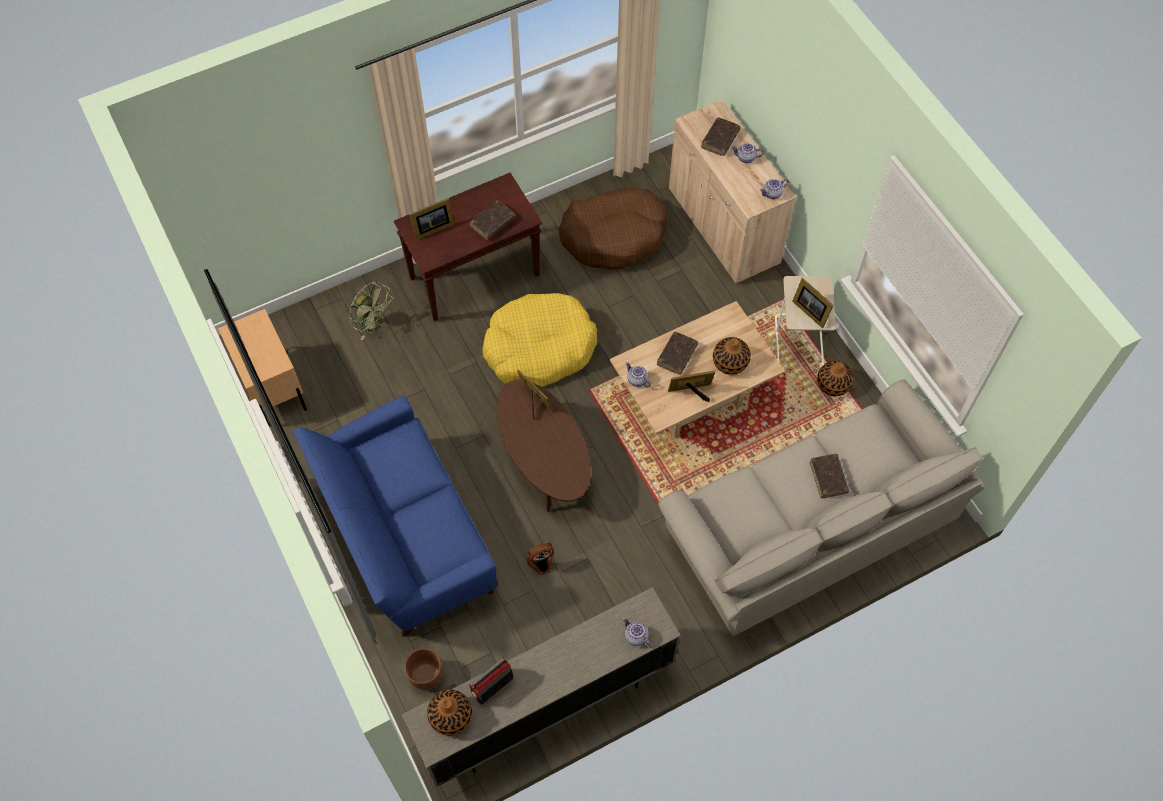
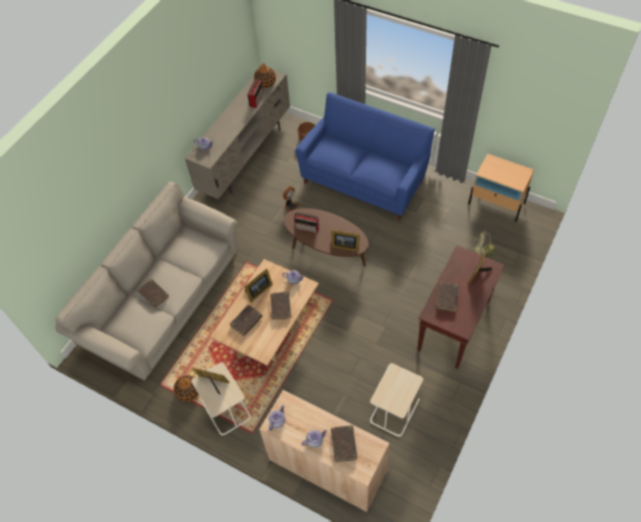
camera: 150 degrees right, 5 degrees down
(539, 348) = (379, 306): yellow dog bed -> none
(562, 457) = (307, 228): none -> radio
(614, 236) = (394, 409): brown dog bed -> beige side table
(730, 362) = (246, 322): vase -> brown book

